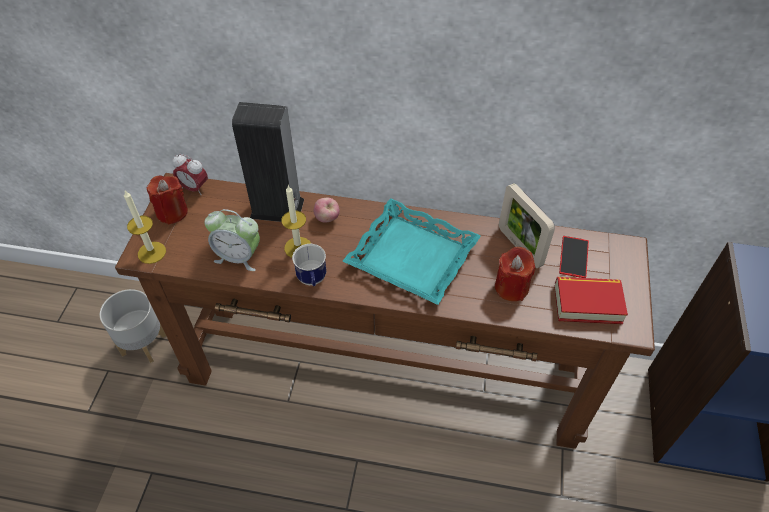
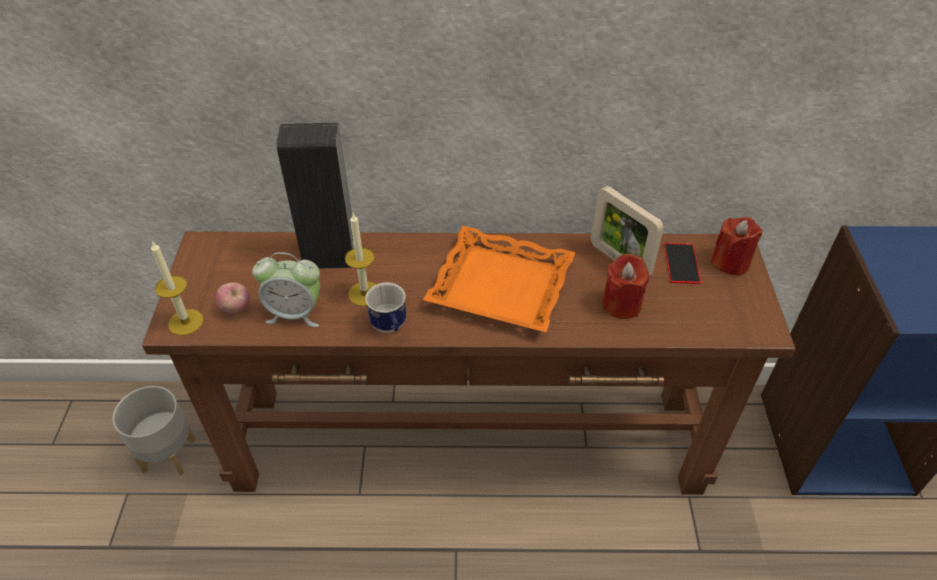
camera: 10 degrees left, 5 degrees down
(172, 212) = (202, 274): red candle -> red candle (730, 262)
(194, 188) = (224, 244): alarm clock -> none
(327, 218) = (392, 258): apple -> apple (236, 309)
(411, 257) = (500, 287): turquoise tray -> orange tray
(587, 304) = (710, 310): book -> none

